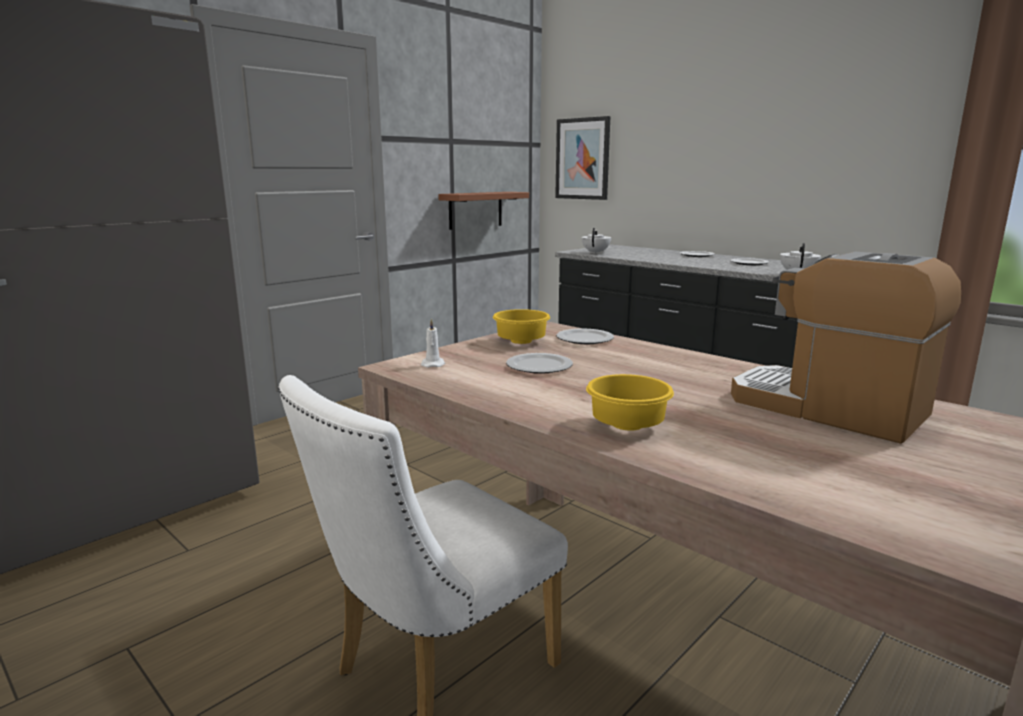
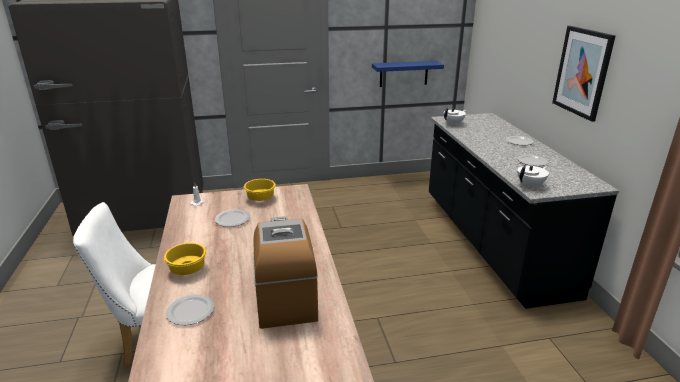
camera: 35 degrees right, 10 degrees up
(475, 210) = (403, 73): brown shelf -> blue shelf
(582, 159) = (489, 42): picture -> picture (582, 72)
(585, 339) = (292, 206): plate -> plate (190, 312)

